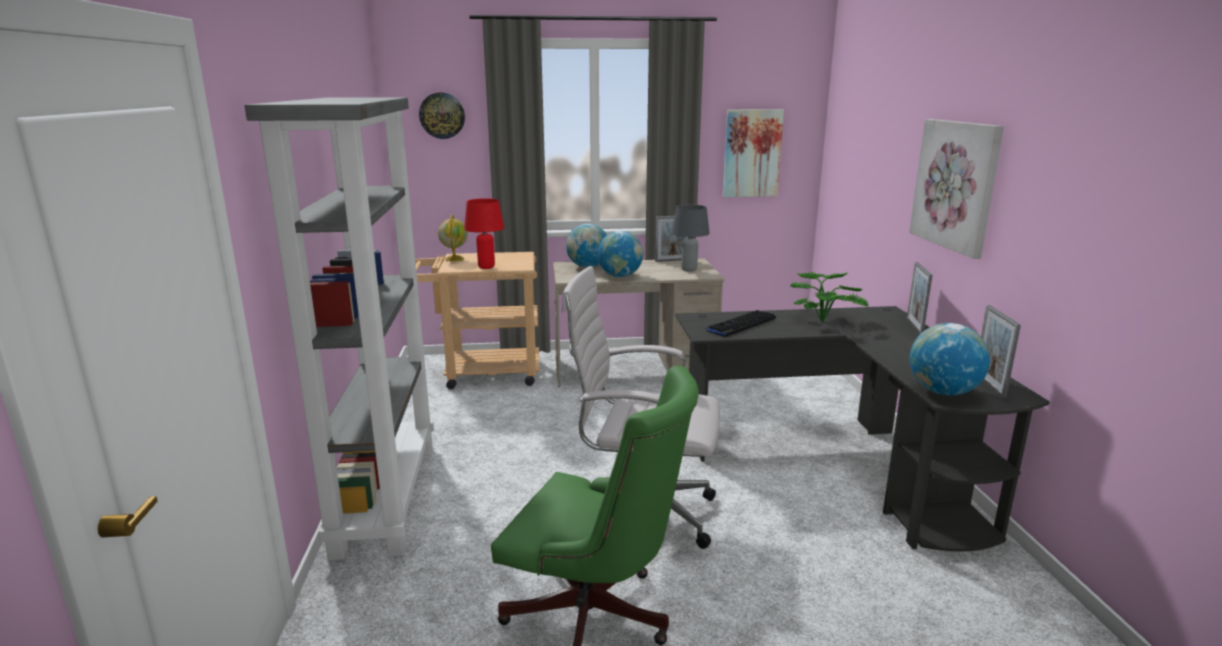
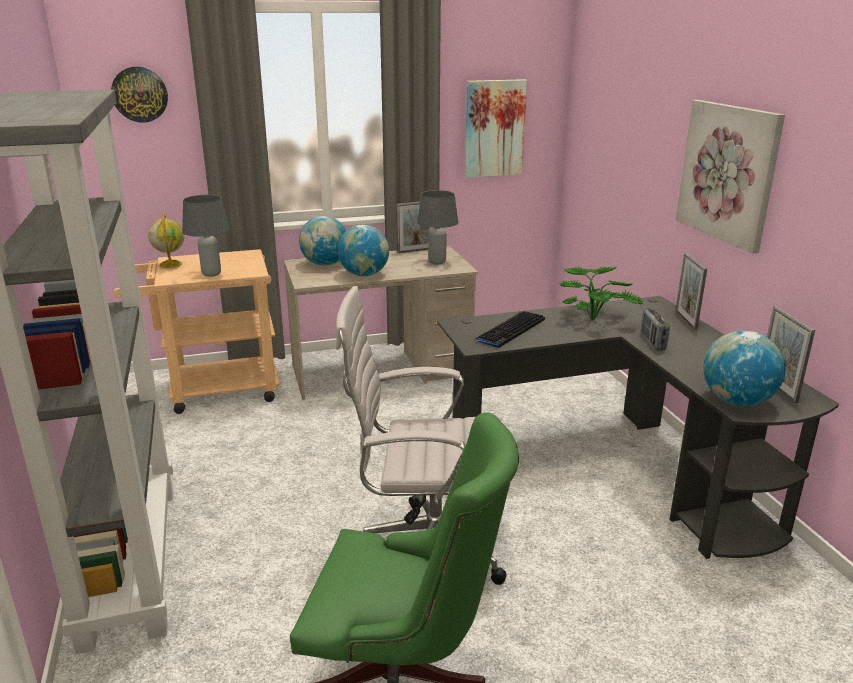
camera: 10 degrees left, 5 degrees up
(486, 267) = (211, 274): red table lamp -> grey table lamp
(875, 341) = (652, 341): none -> radio

